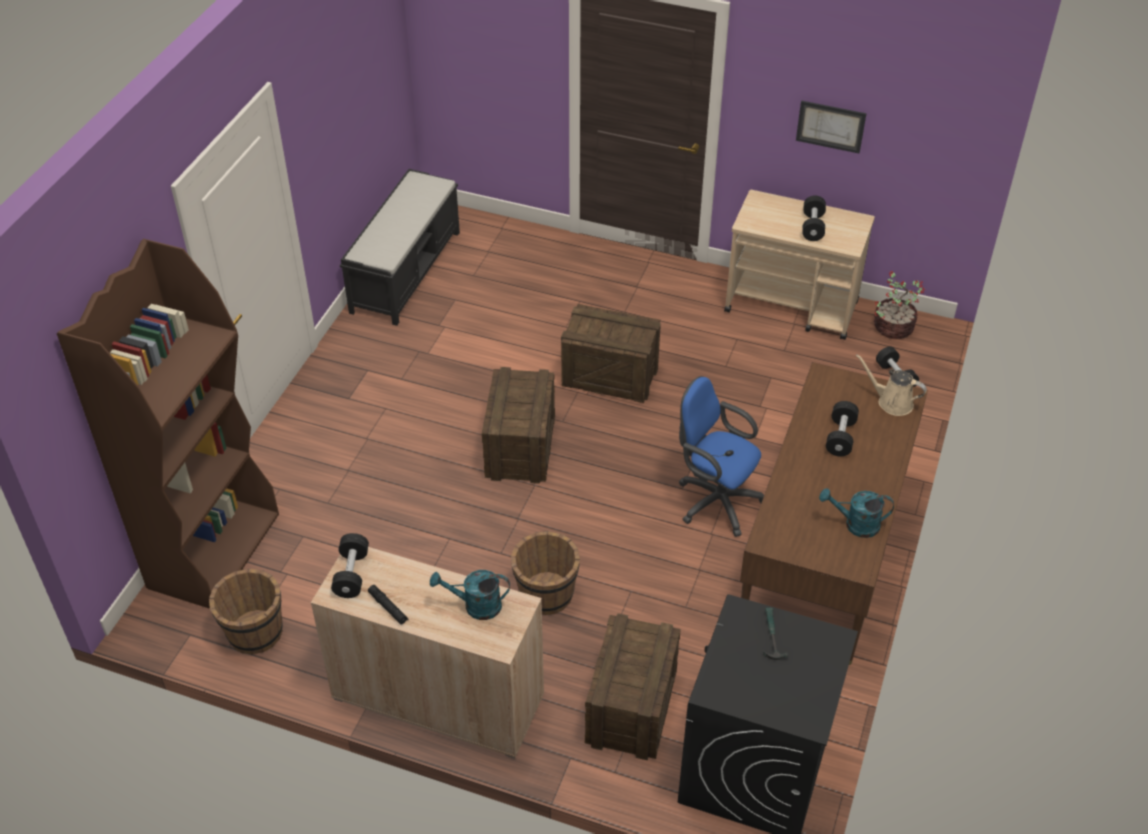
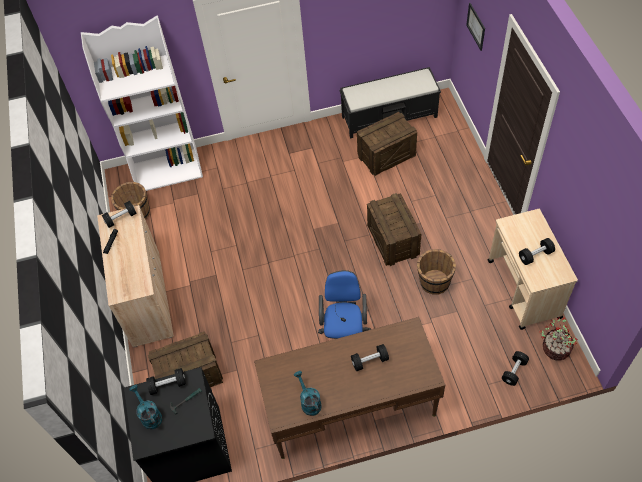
camera: 60 degrees right, 10 degrees up
(214, 550) = (168, 170): brown bookcase -> white bookcase
(475, 606) = (132, 273): turquoise watering can -> turquoise watering can (149, 415)
(520, 447) = (313, 235): crate -> crate (386, 155)
(546, 595) = (231, 302): brown bucket -> brown bucket (434, 282)
(728, 645) = (168, 385): none -> black dumbbell
(830, 126) = (577, 208): picture -> picture (476, 26)
(891, 402) = (418, 371): beige watering can -> none

